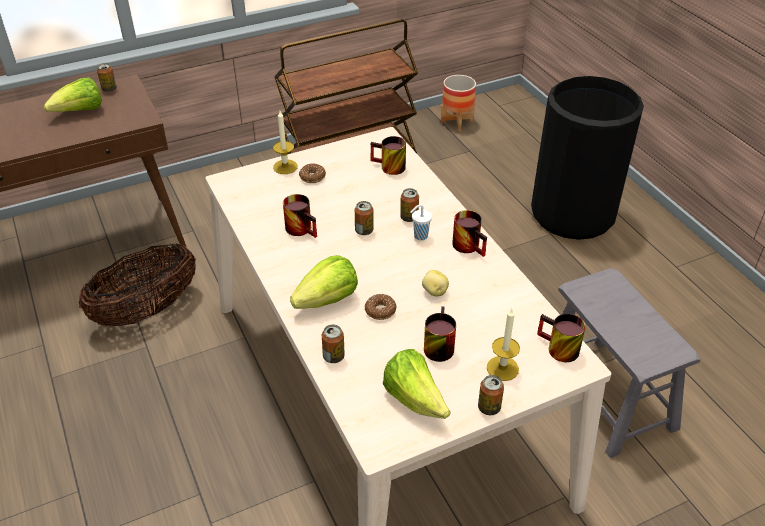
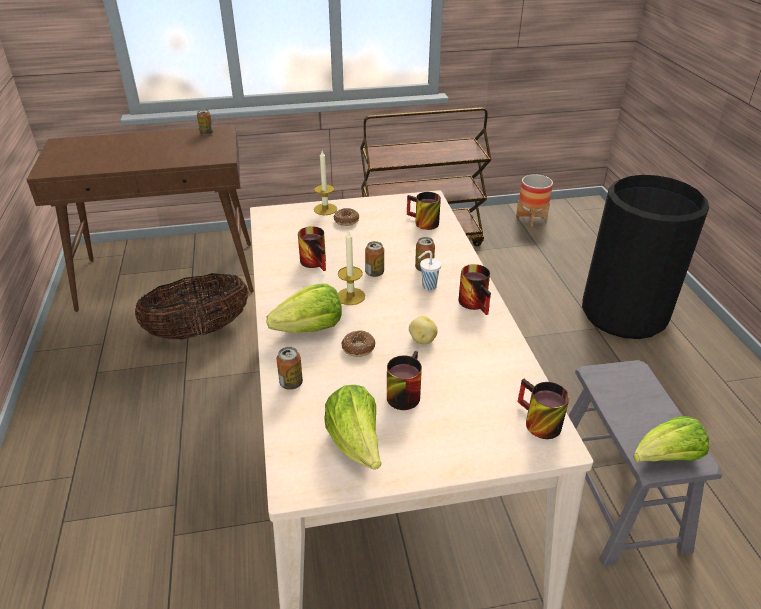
camera: 15 degrees right, 5 degrees down
(80, 112) = (173, 146): lettuce -> lettuce (666, 458)
(489, 407) = (435, 470): can -> none
(502, 368) = (466, 430): candle -> candle (350, 296)

